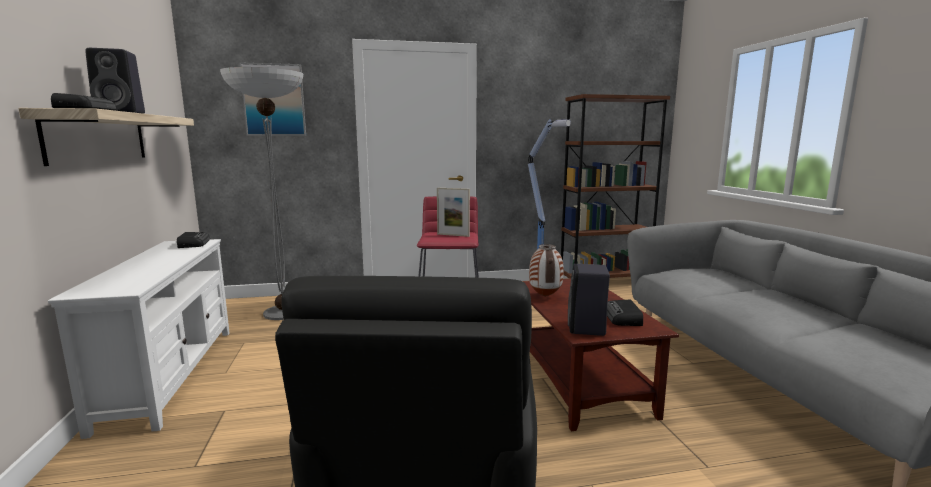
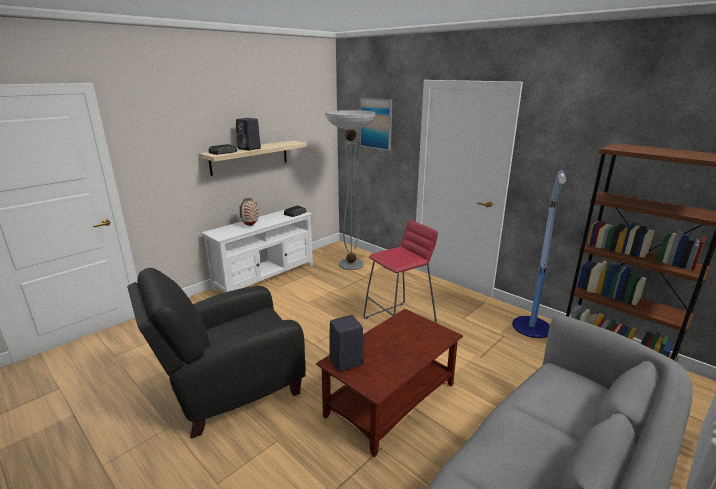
camera: 55 degrees right, 10 degrees up
(453, 235) = (401, 256): picture frame -> none
(544, 296) = (389, 329): vase -> vase (250, 226)
(623, 317) = (383, 371): radio -> none

